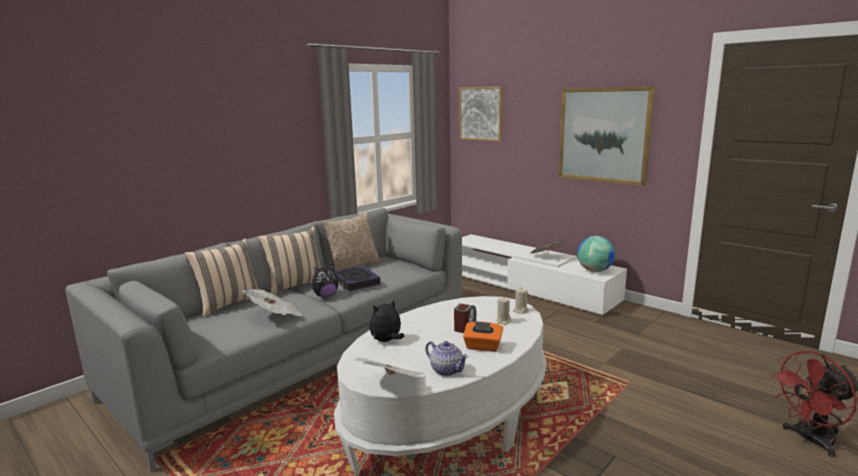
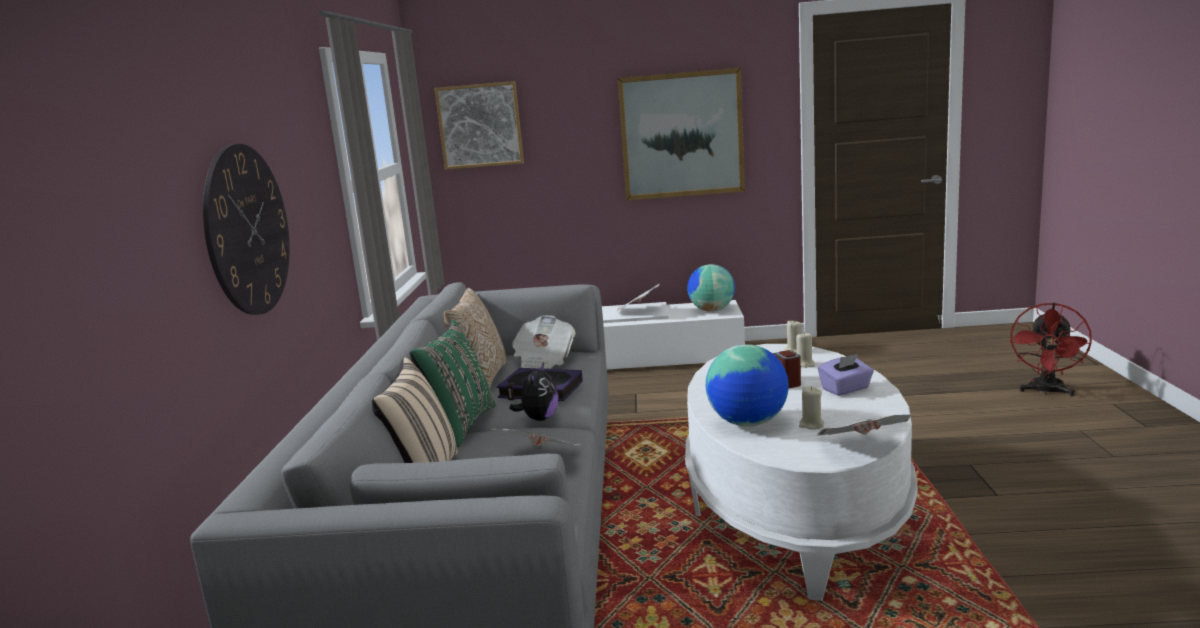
camera: 40 degrees left, 0 degrees up
(210, 157) = (247, 230): none -> wall clock
(295, 286) = (459, 425): beige pillow -> green pillow
(387, 341) = (748, 423): plush toy -> globe
(394, 267) = (543, 361): none -> newspaper
(409, 358) = (811, 425): none -> beige candle
(446, 370) = (869, 418): teapot -> none
(483, 347) = (846, 389): orange tissue box -> purple tissue box

